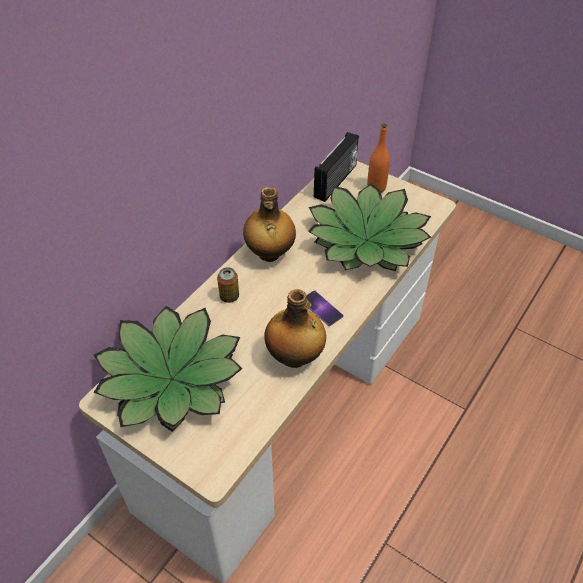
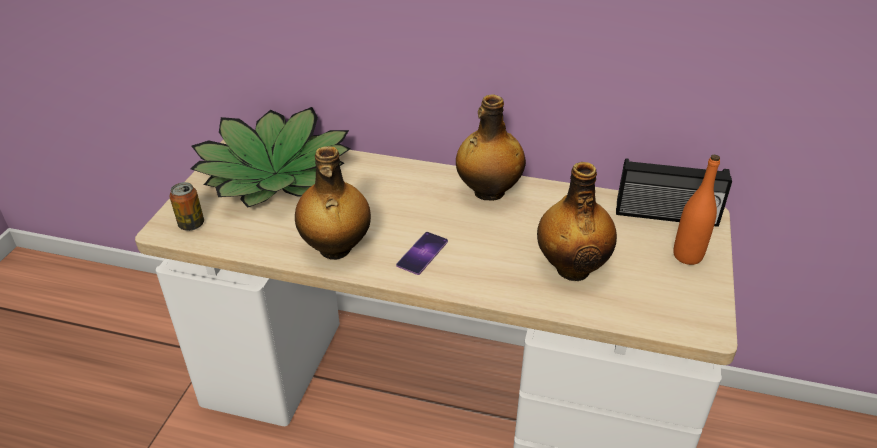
camera: 70 degrees right, 10 degrees down
(229, 296) = (403, 180): can -> can (191, 224)
(367, 240) = (572, 268): potted plant -> bottle

